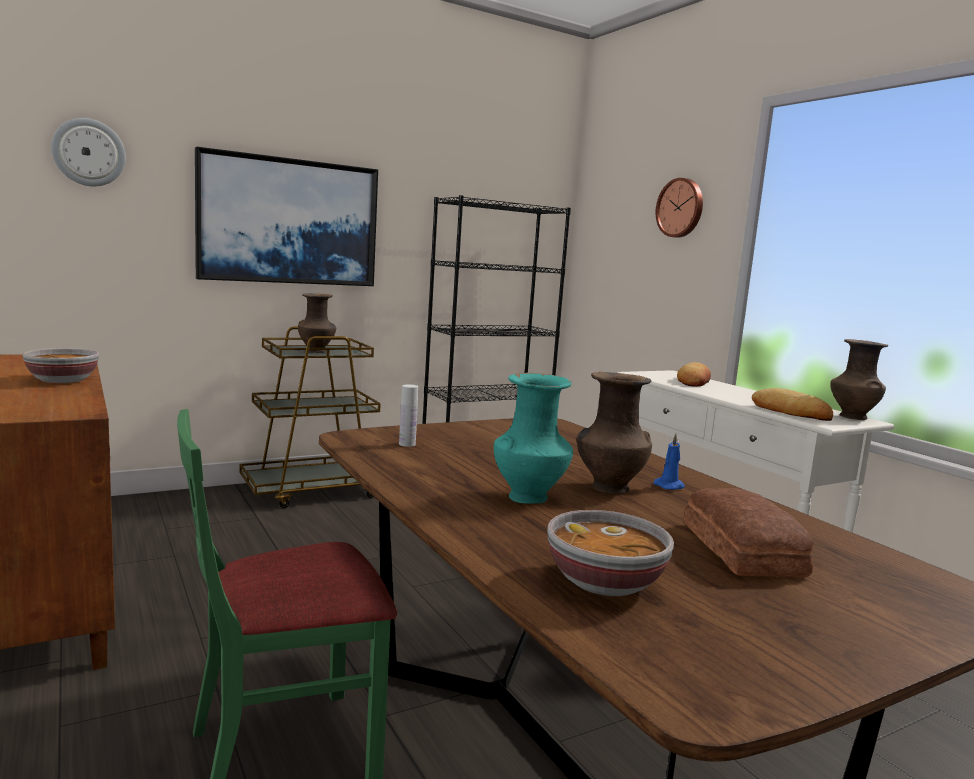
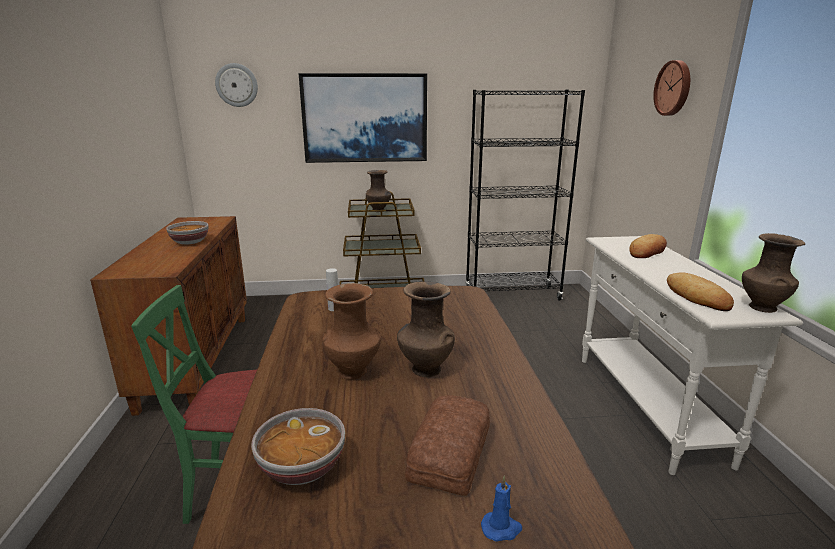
camera: 25 degrees right, 10 degrees up
(529, 497) = (354, 372): turquoise vase -> brown vase
(670, 486) = (478, 373): blue candle -> blue candle (501, 528)

